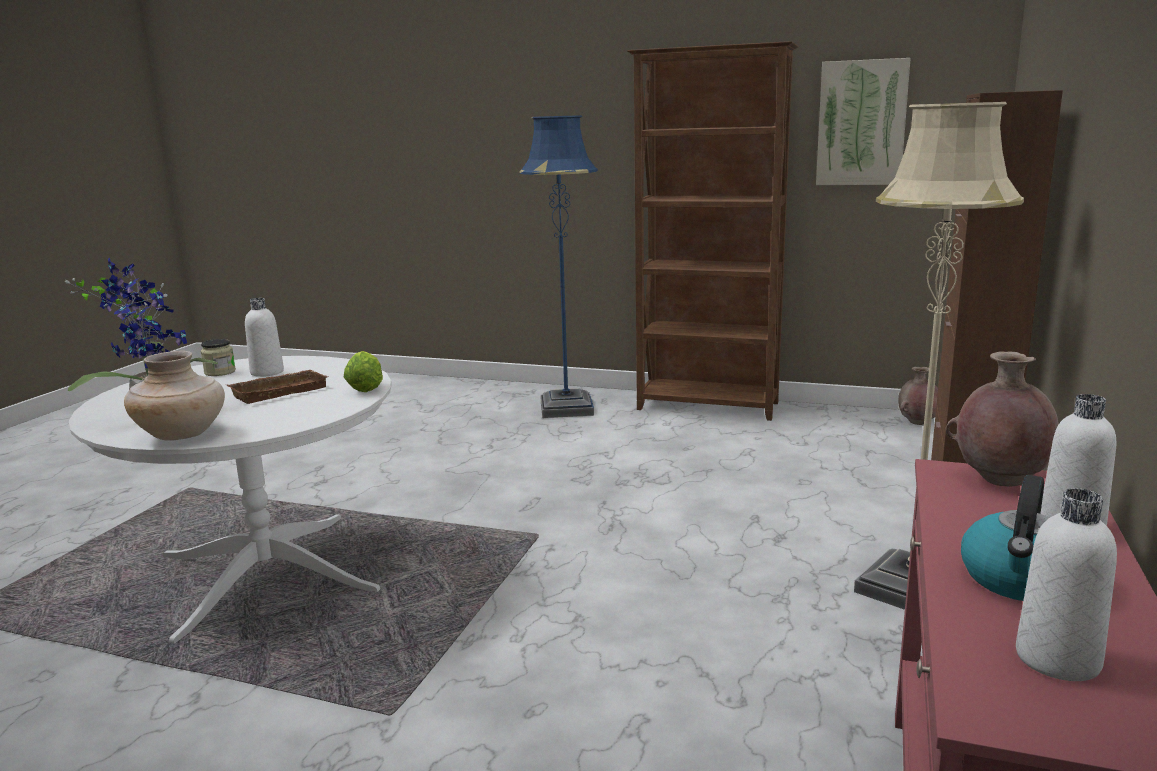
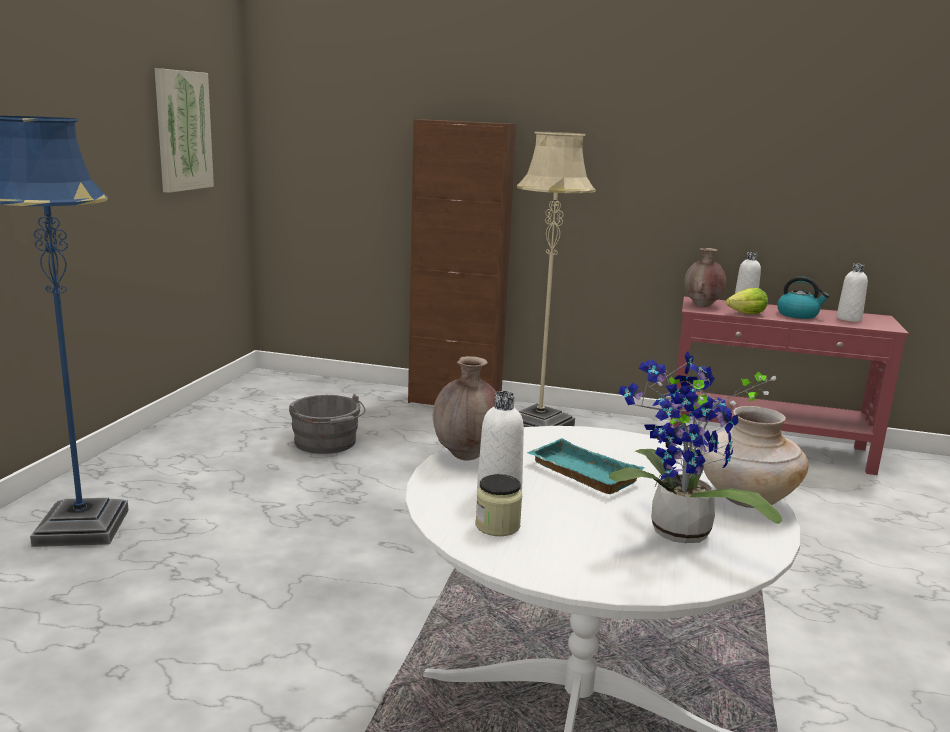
camera: 95 degrees left, 0 degrees up
(279, 391) = (580, 473): brown tray -> turquoise tray
(365, 387) = (557, 434): lettuce -> lettuce (744, 314)
(708, 407) = (153, 449): brown bookcase -> none
(757, 463) = (327, 443): none -> grey bucket
(917, 423) = (262, 384): brown vase -> brown vase (467, 456)

